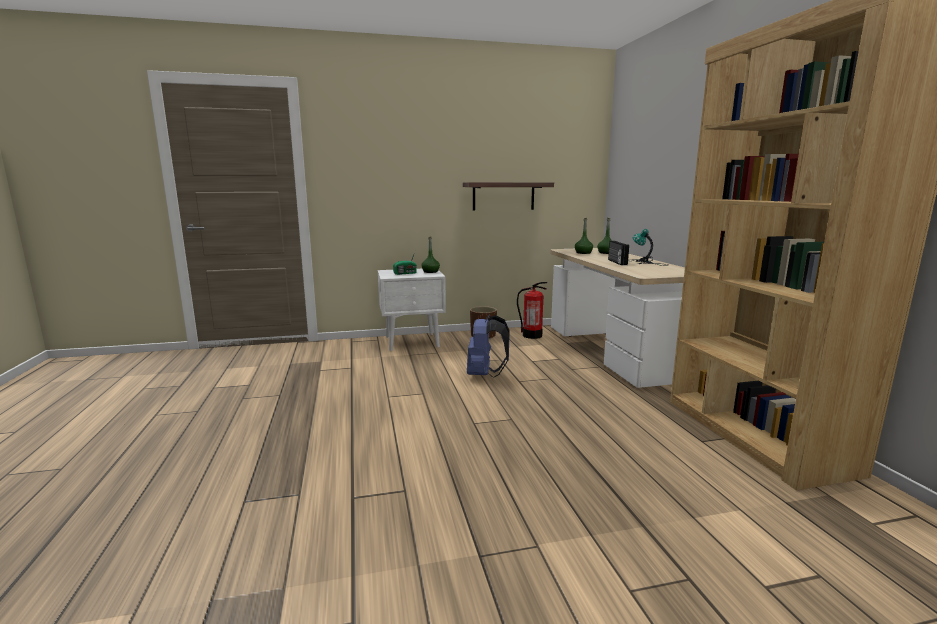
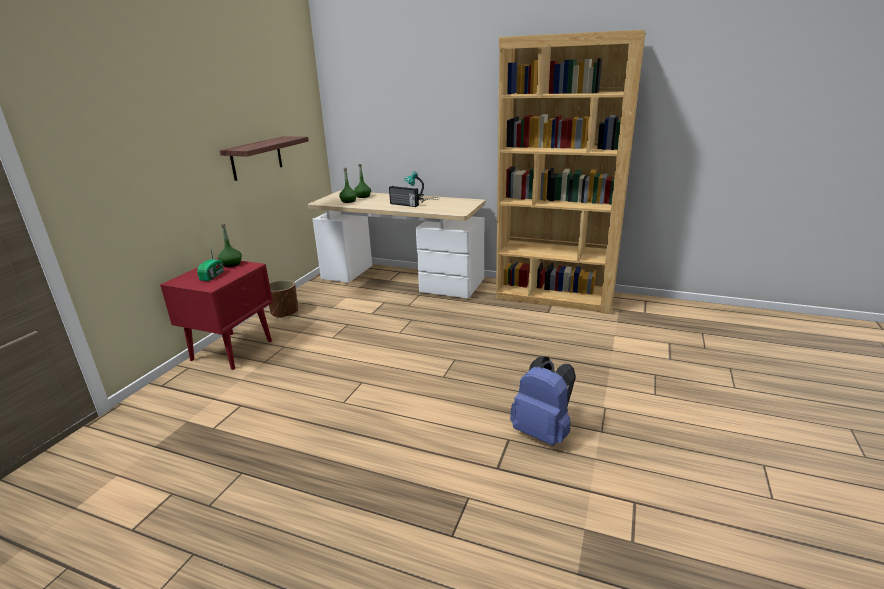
camera: 55 degrees left, 10 degrees up
(413, 341) = (233, 349): white nightstand -> red nightstand
(484, 375) = (367, 342): blue backpack -> blue backpack (543, 432)
(532, 335) = (322, 293): fire extinguisher -> none

